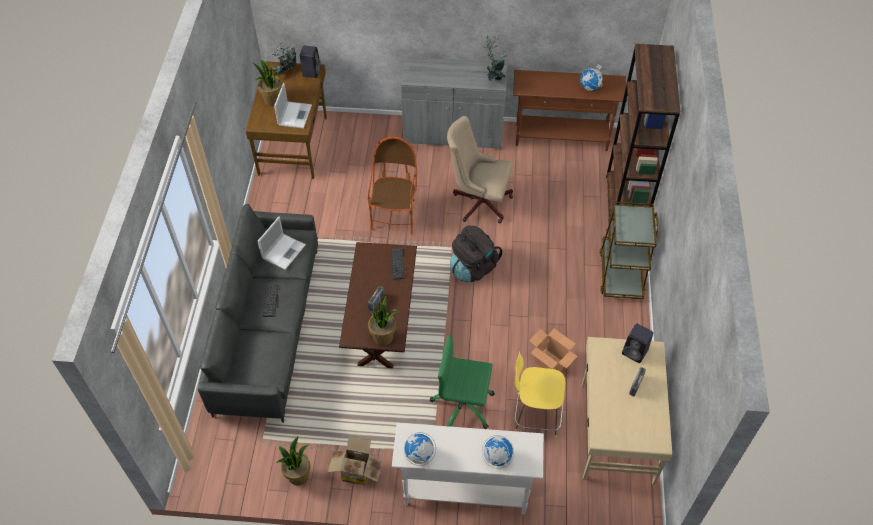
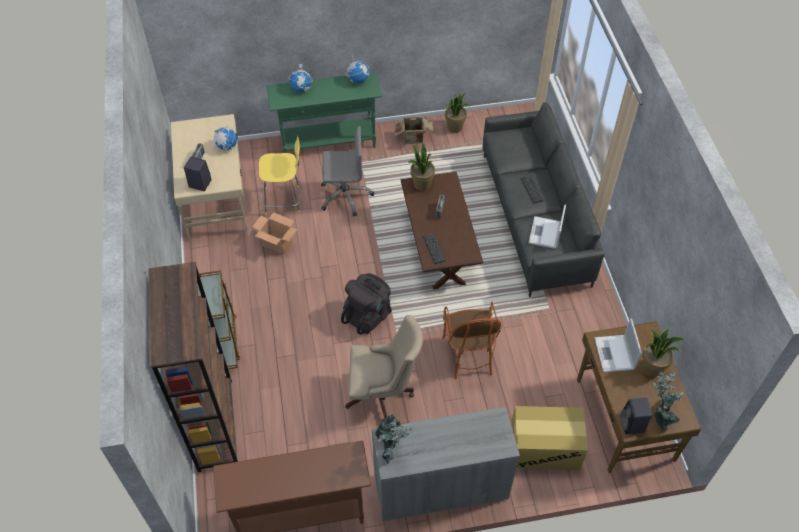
camera: 165 degrees right, 0 degrees up
(364, 140) = (545, 447): none -> cardboard box
(463, 406) = (345, 195): green office chair -> grey office chair
(465, 490) = (329, 143): white console table -> green console table
(590, 87) = (263, 475): globe -> globe (226, 146)

